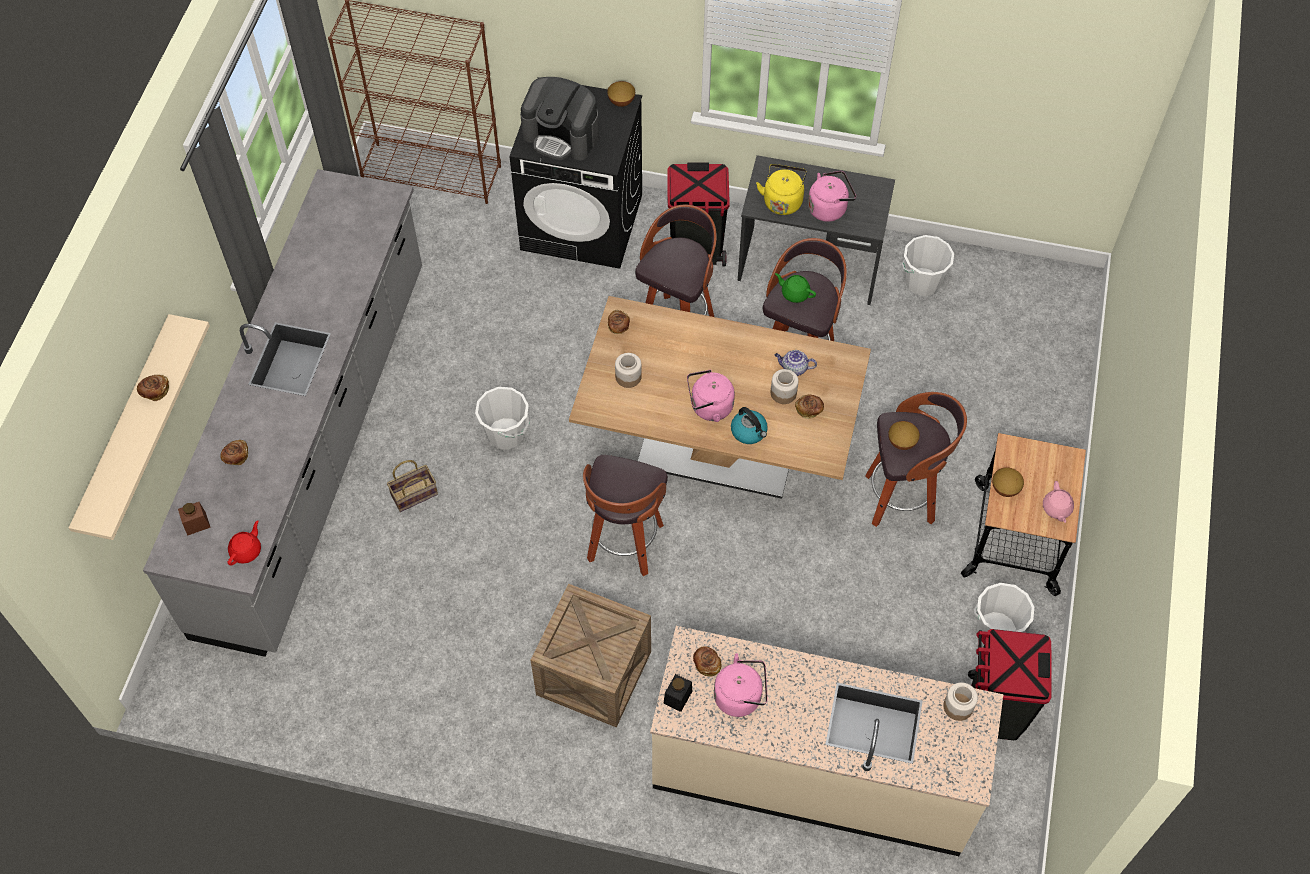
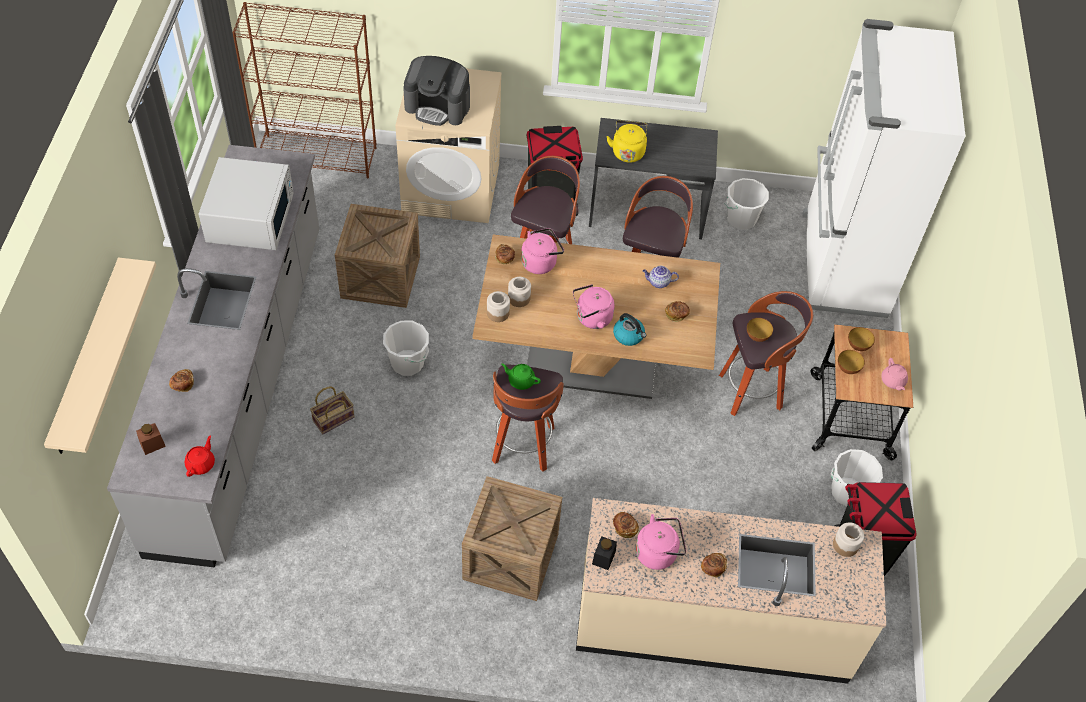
camera: 10 degrees left, 5 degrees down
(155, 391) = (112, 322): bread -> bread (712, 568)
(332, 261) = (251, 218): none -> white microwave
(487, 327) = (380, 277): none -> crate
(582, 222) = (452, 188): black washing machine -> beige washing machine
(621, 102) = (485, 78): bowl -> bowl (858, 346)
(783, 393) = (653, 302): jar -> jar (498, 313)
(794, 293) = (649, 224): green teapot -> green teapot (521, 380)
(829, 208) = (667, 155): pink kettle -> pink kettle (540, 262)
(1034, 348) = (841, 265): none -> white fridge

